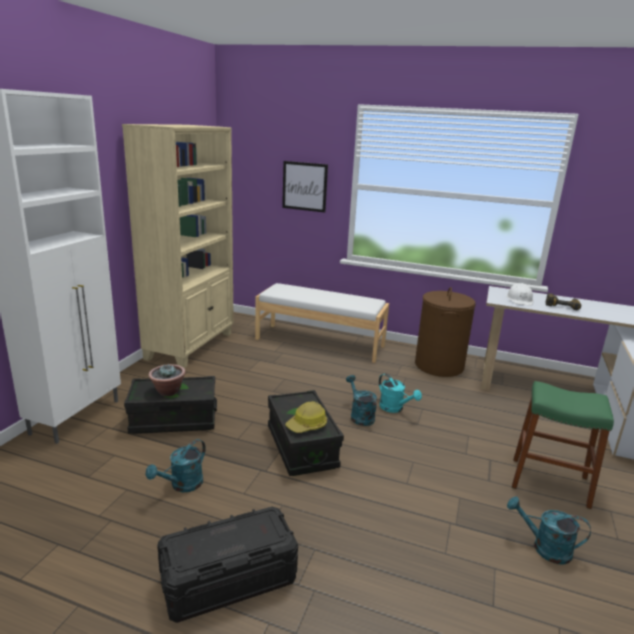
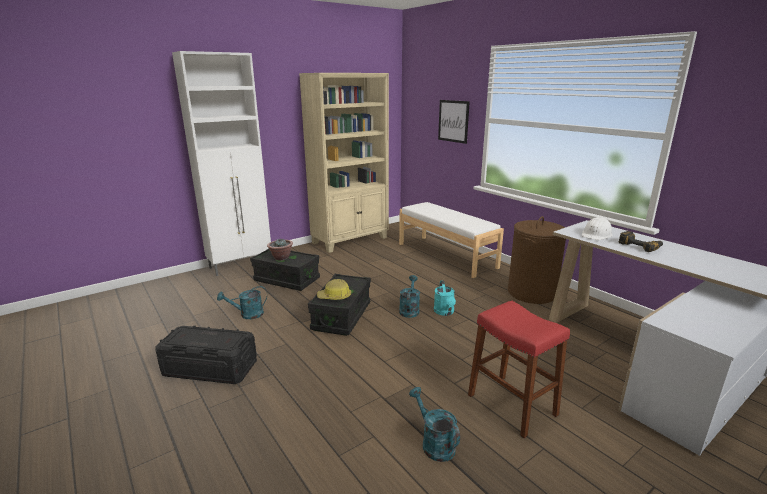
camera: 35 degrees right, 0 degrees up
(549, 482) = (511, 404): green stool -> red stool

